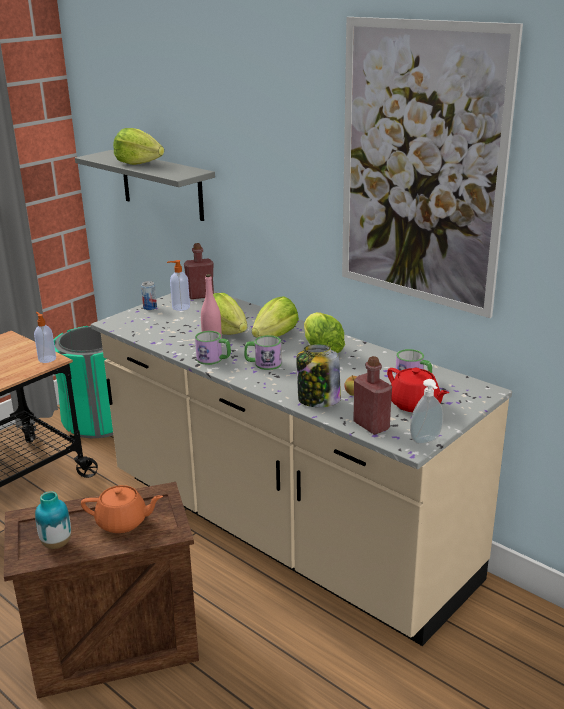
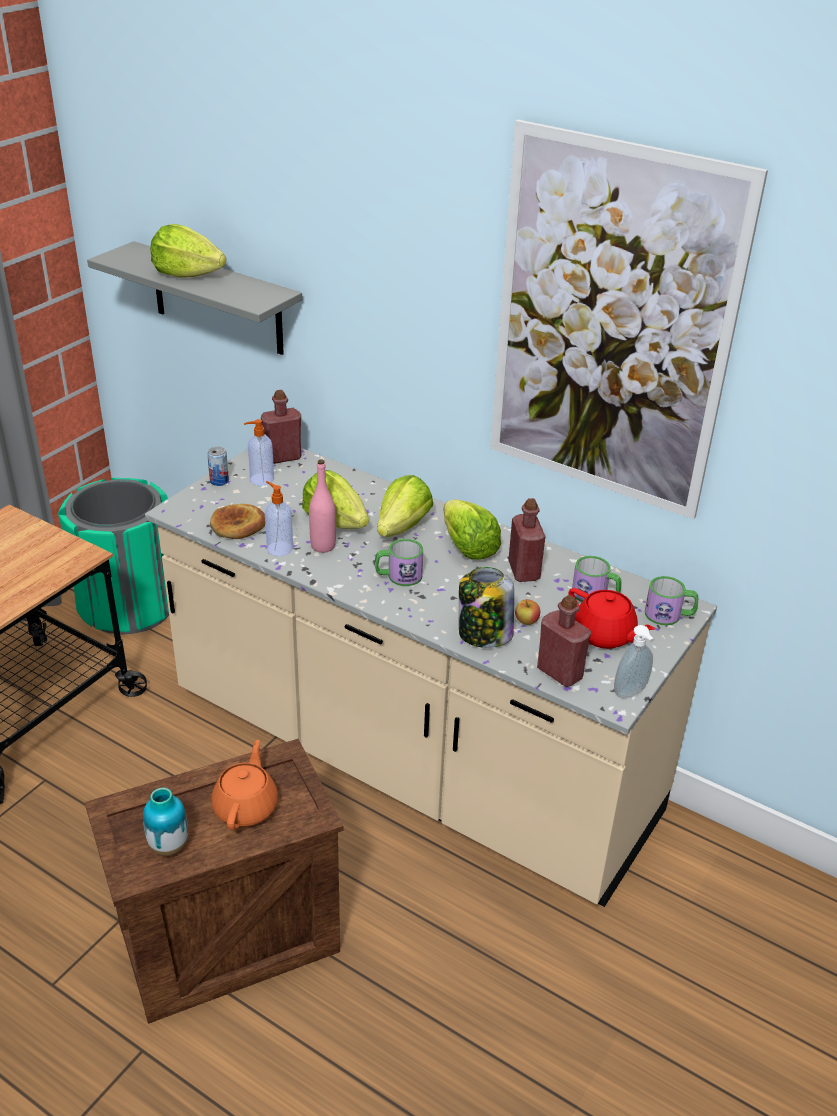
camera: 10 degrees left, 10 degrees up
(47, 359) = (76, 554): soap dispenser -> soap dispenser (279, 548)
(123, 522) = (246, 807): orange teapot -> orange teapot turned 75 degrees counterclockwise
(154, 332) = (238, 525): none -> bread
(214, 359) = (332, 571): mug -> mug (669, 615)
(361, 364) = (524, 571): none -> red bottle

